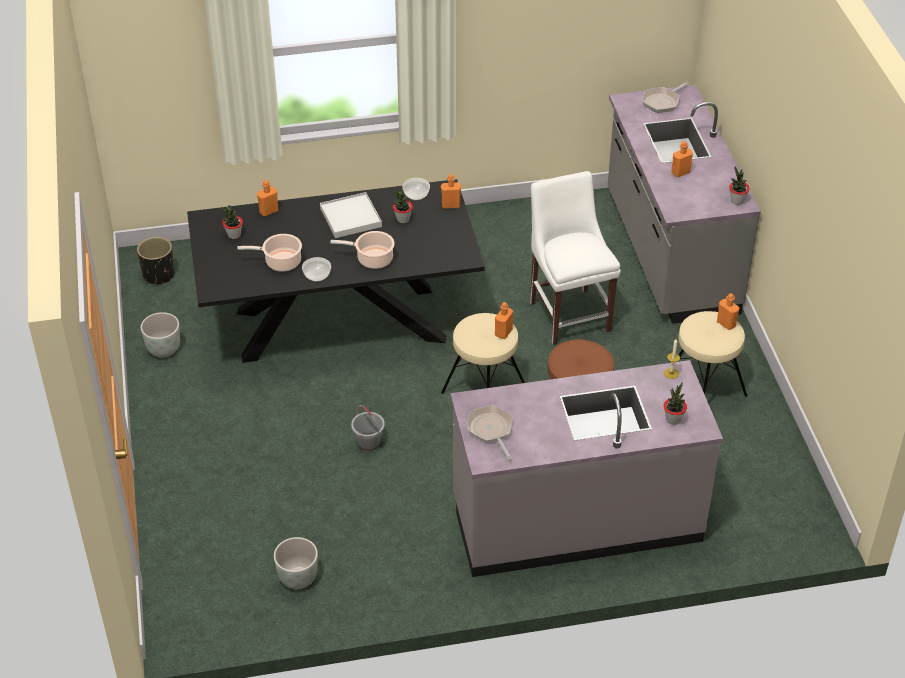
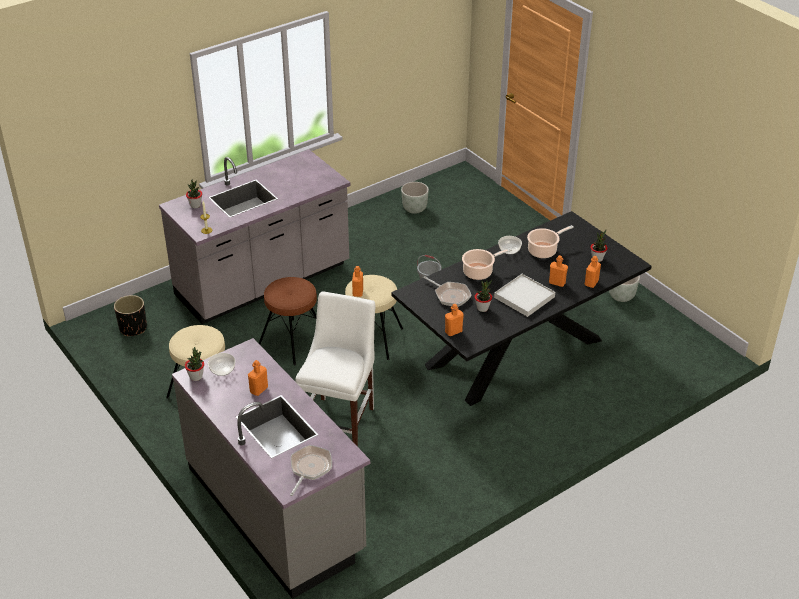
camera: 155 degrees right, 5 degrees down
(159, 275) = (686, 345): black planter -> black planter (133, 328)
(416, 194) = (489, 332): bowl -> bowl (222, 370)
(491, 430) = (311, 170): frying pan -> frying pan (450, 295)
(568, 313) = (340, 419): white chair -> white chair turned 120 degrees counterclockwise
(726, 324) = (186, 349): orange bottle -> orange bottle (557, 283)

